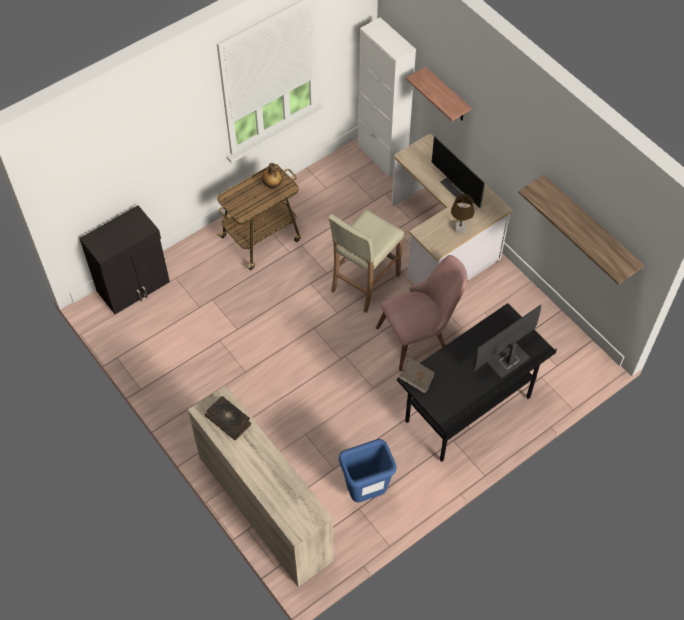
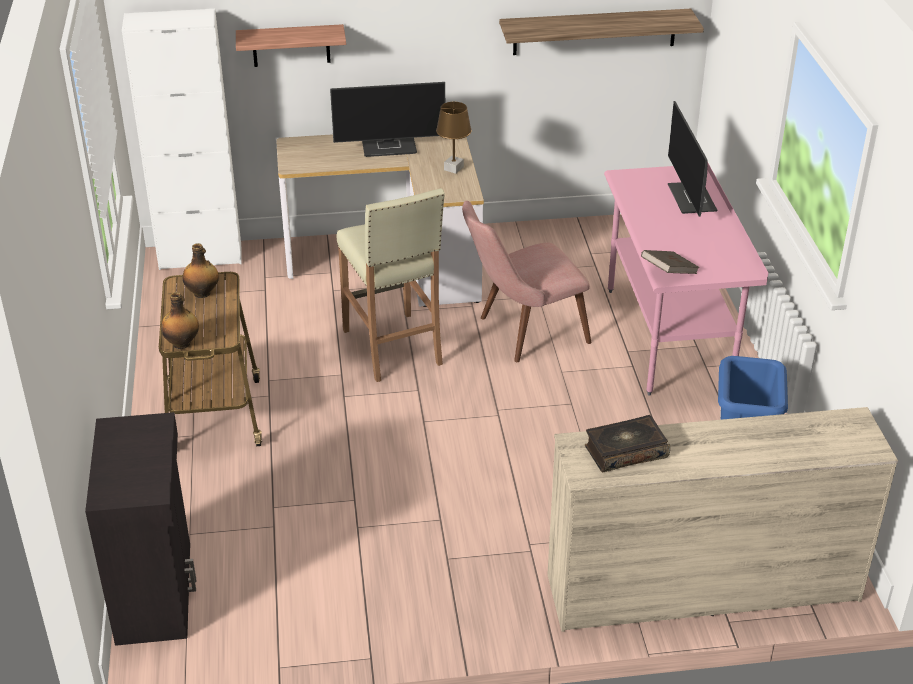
camera: 60 degrees left, 20 degrees down
(227, 201) = (182, 343): none -> bottle
(420, 336) = (521, 333): pink chair -> pink chair turned 120 degrees counterclockwise
(468, 410) = (668, 337): black desk -> pink desk

